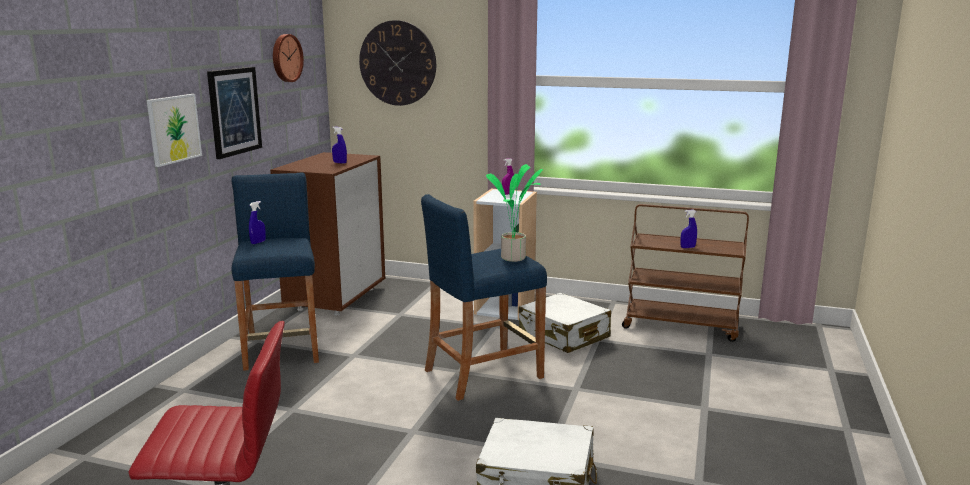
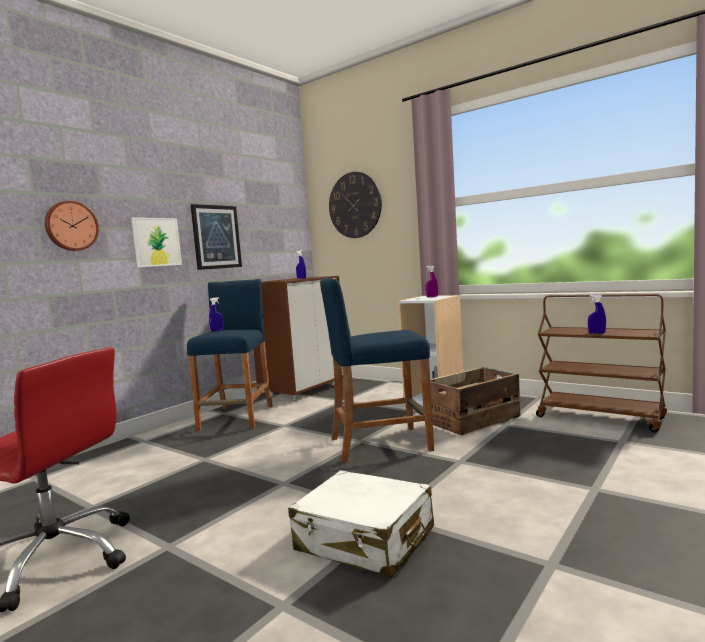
camera: 20 degrees right, 10 degrees down
(286, 58) = (268, 204): wall clock -> wall clock (71, 226)
(515, 258) = (402, 333): potted plant -> none
(564, 335) = (475, 420): white suitcase -> crate

